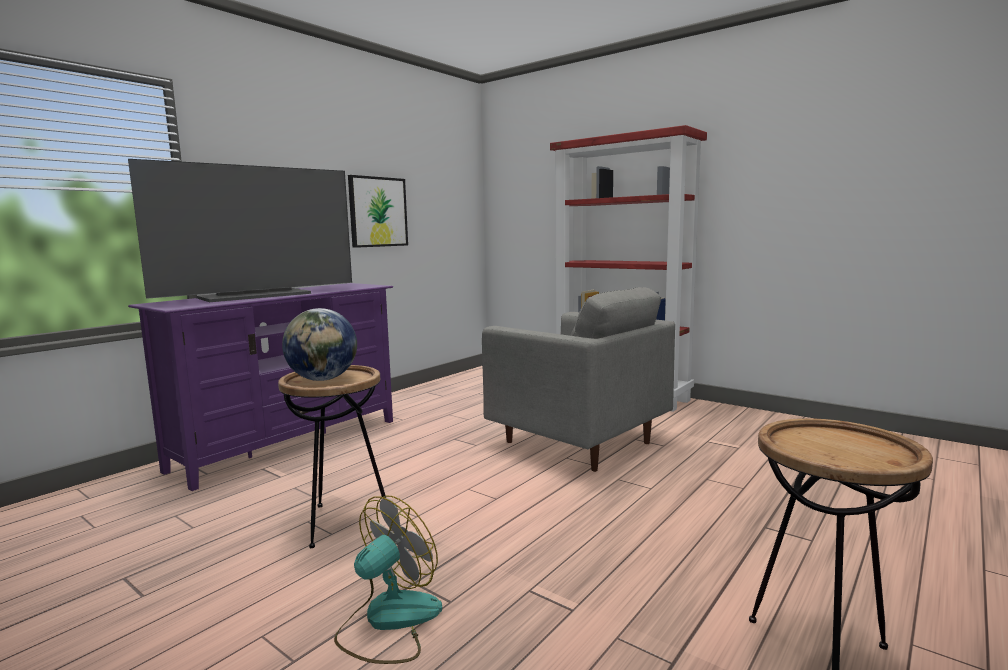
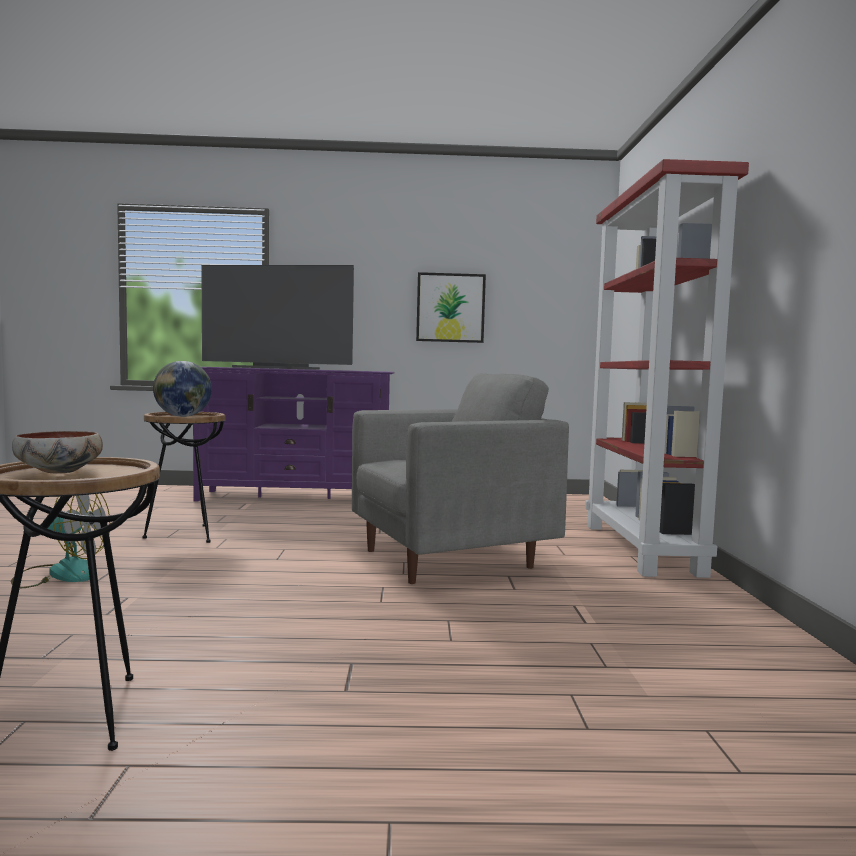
camera: 50 degrees right, 5 degrees down
(578, 443) = (450, 559): grey armchair -> grey armchair turned 120 degrees counterclockwise
(830, 450) = (60, 472): none -> bowl

